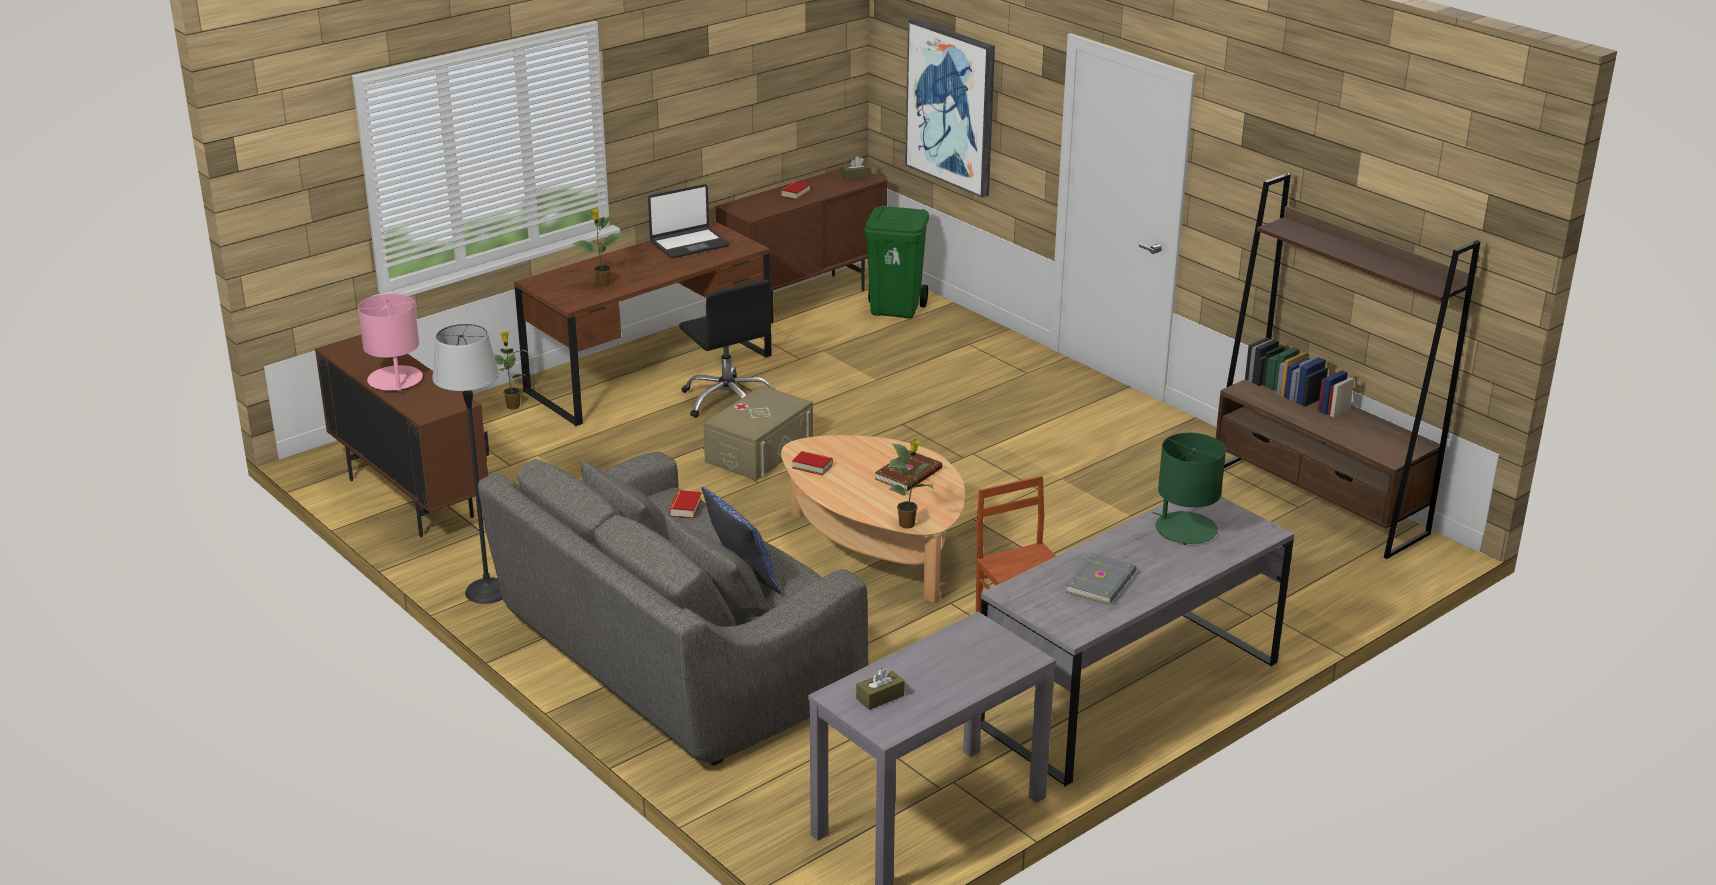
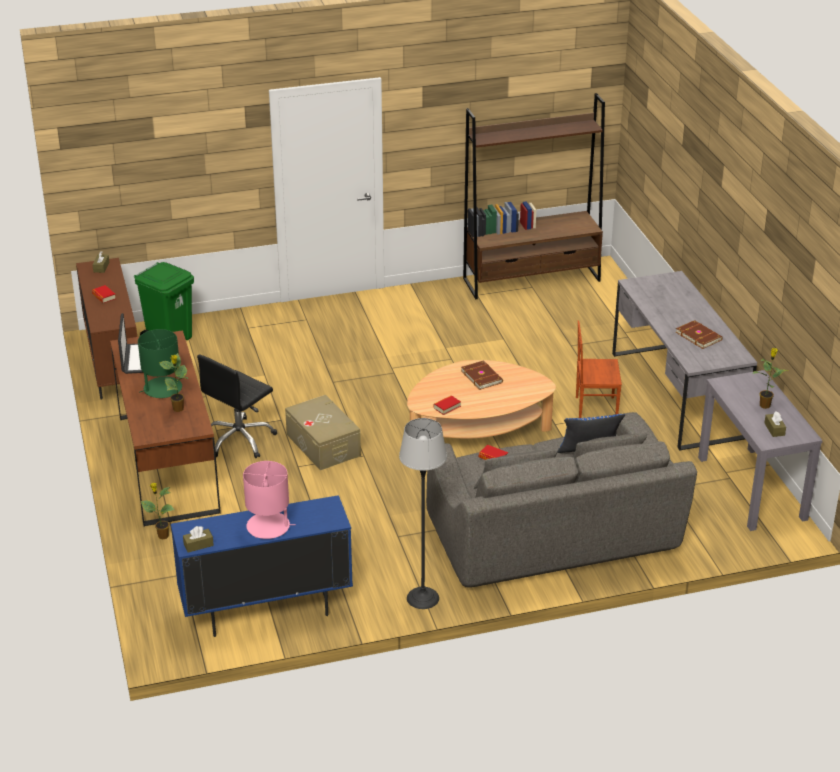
camera: 65 degrees left, 5 degrees up
(341, 352) = (198, 545): none -> brown tissue box
(410, 498) = (266, 611): brown cabinet -> blue cabinet
(728, 400) = (239, 440): black office chair -> black office chair turned 135 degrees clockwise
(908, 524) = (540, 392): potted plant -> potted plant (765, 405)
(951, 107) = (160, 181): picture -> none
(1102, 583) = (699, 336): grey book -> brown book
(1185, 529) = (659, 297): green table lamp -> green table lamp (162, 388)

